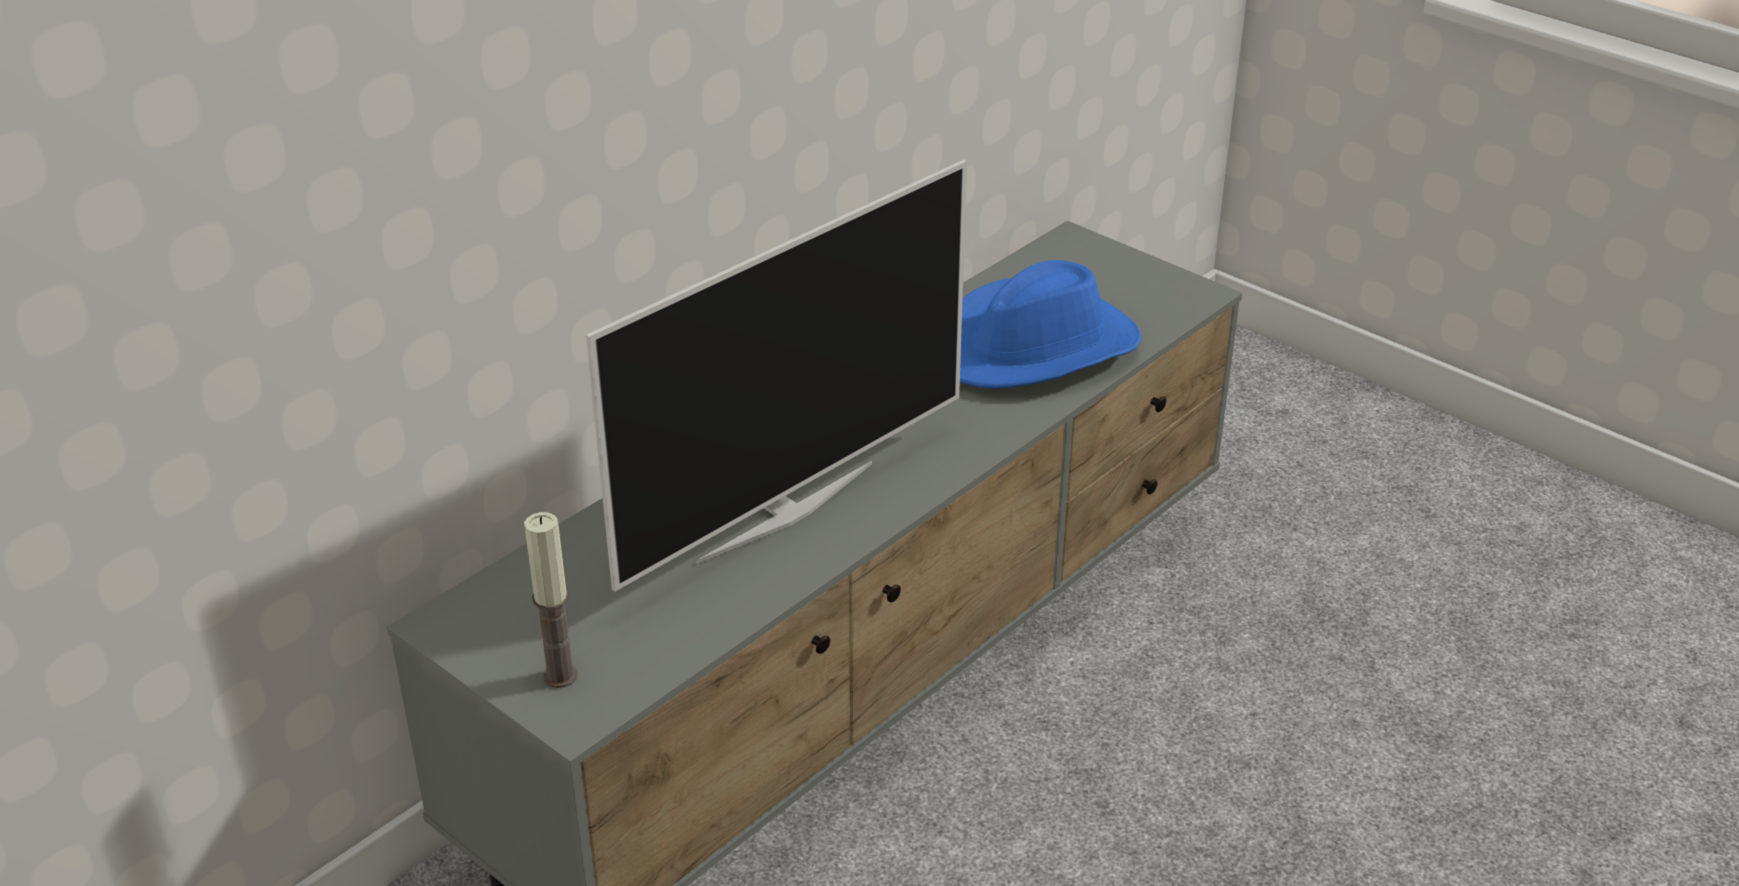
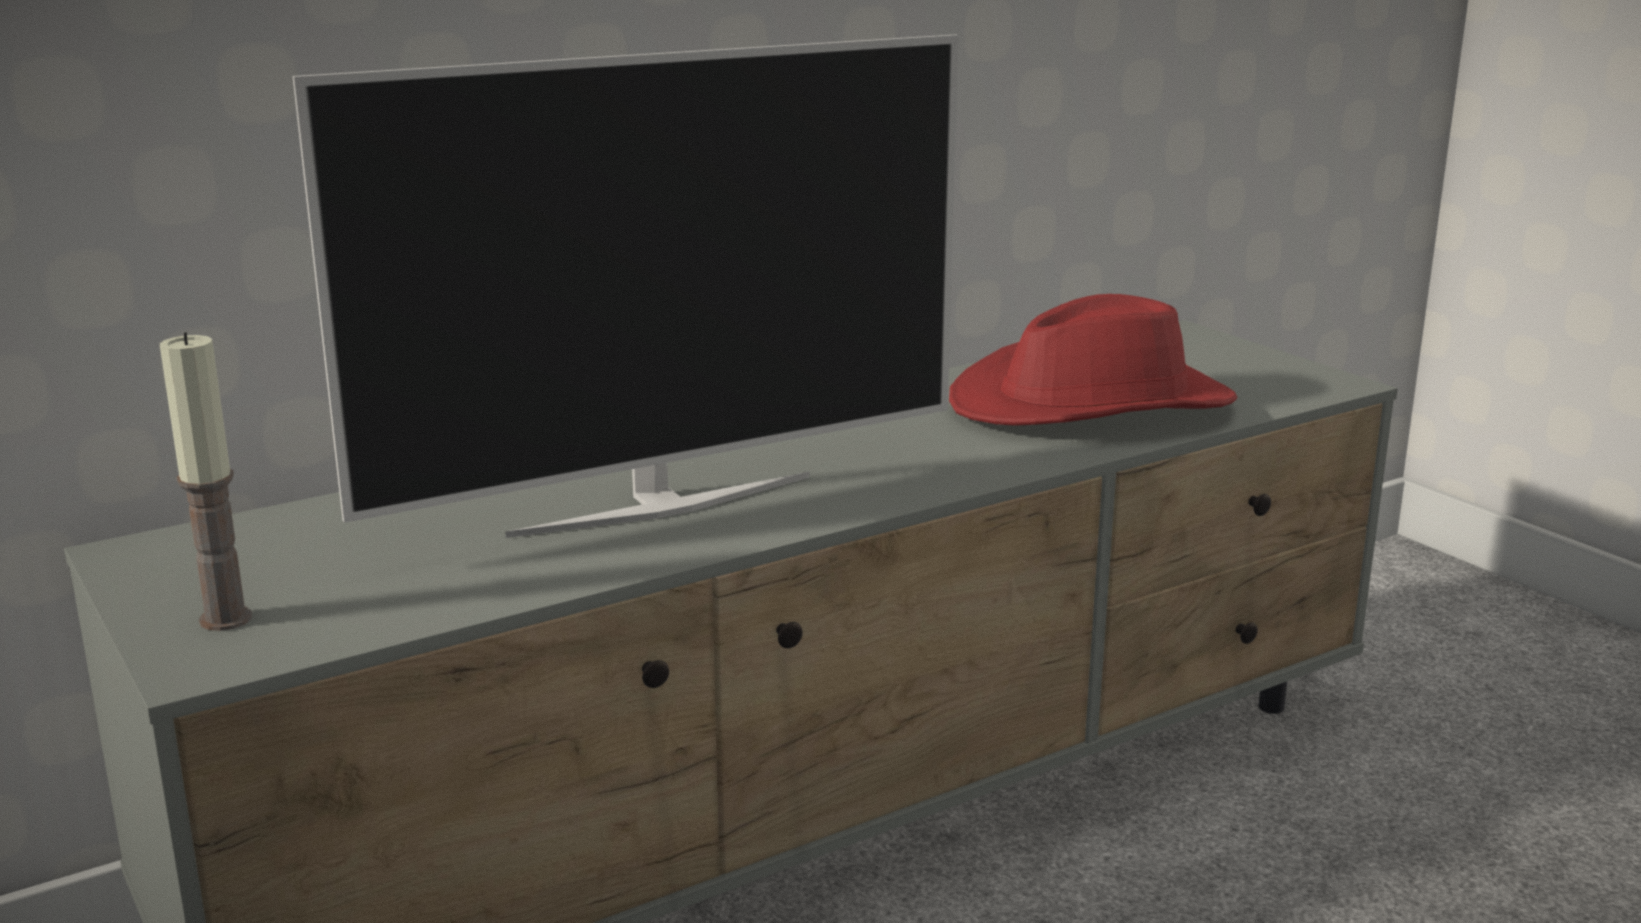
camera: 15 degrees right, 15 degrees down
(1036, 347) = (1093, 405): blue hat -> red hat

